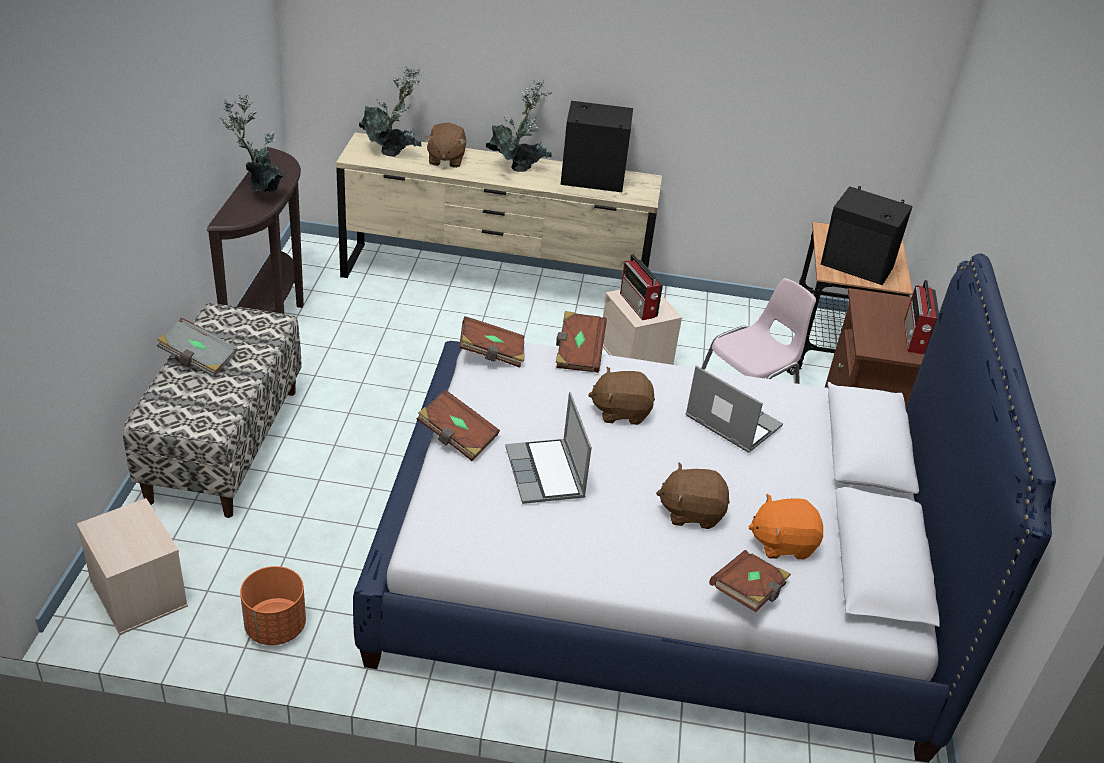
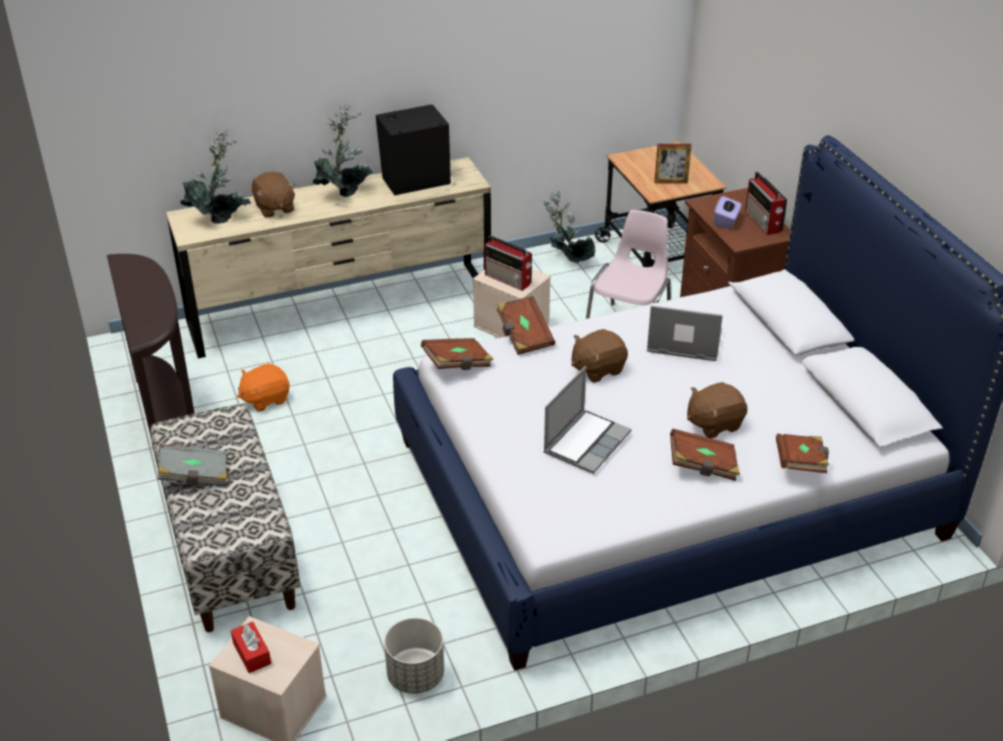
camera: 25 degrees left, 0 degrees up
(118, 530) = (252, 653): none -> red tissue box
(260, 191) = (145, 298): potted plant -> potted plant (568, 262)
(275, 627) = (415, 676): orange planter -> grey planter
(457, 437) = (493, 444): brown book -> brown book (703, 466)
(546, 474) = (586, 442): laptop -> laptop turned 105 degrees counterclockwise
(782, 543) = (793, 418): orange plush toy -> orange plush toy (265, 399)
(857, 268) = (671, 182): black speaker -> picture frame
(874, 322) = (726, 221): none -> purple tissue box

